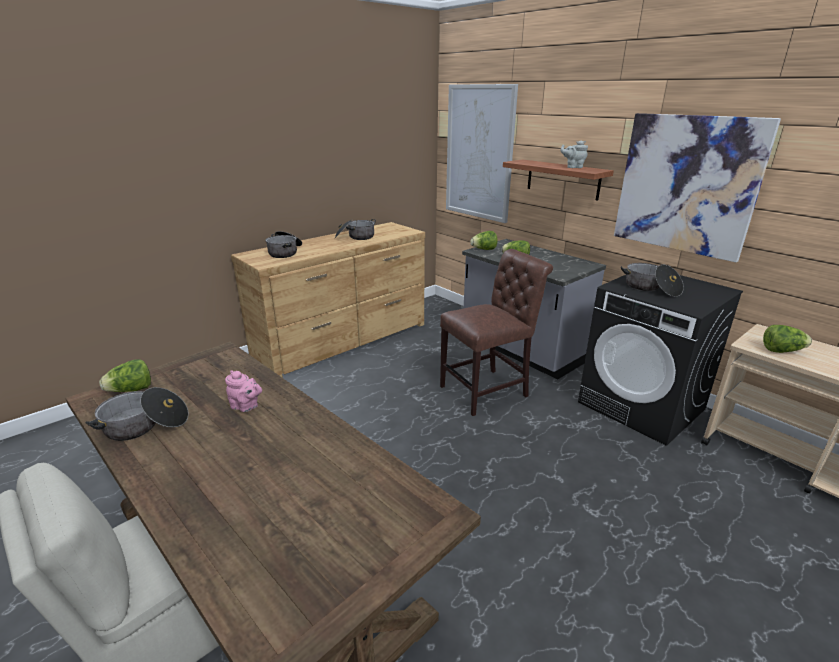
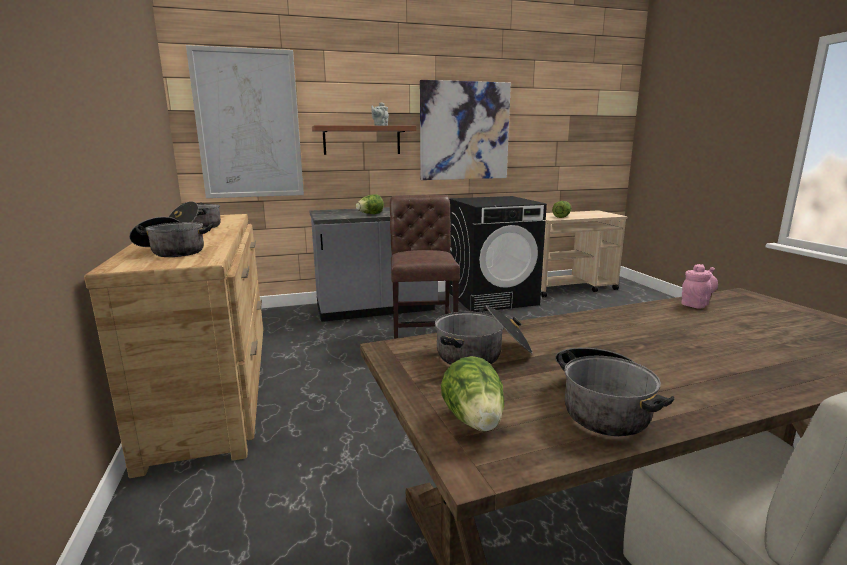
camera: 65 degrees left, 10 degrees down
(246, 406) = (568, 342): pink teapot -> pink teapot (696, 304)
(484, 249) = (326, 216): lettuce -> none
(651, 288) = (491, 202): cooking pot -> cooking pot (483, 354)

